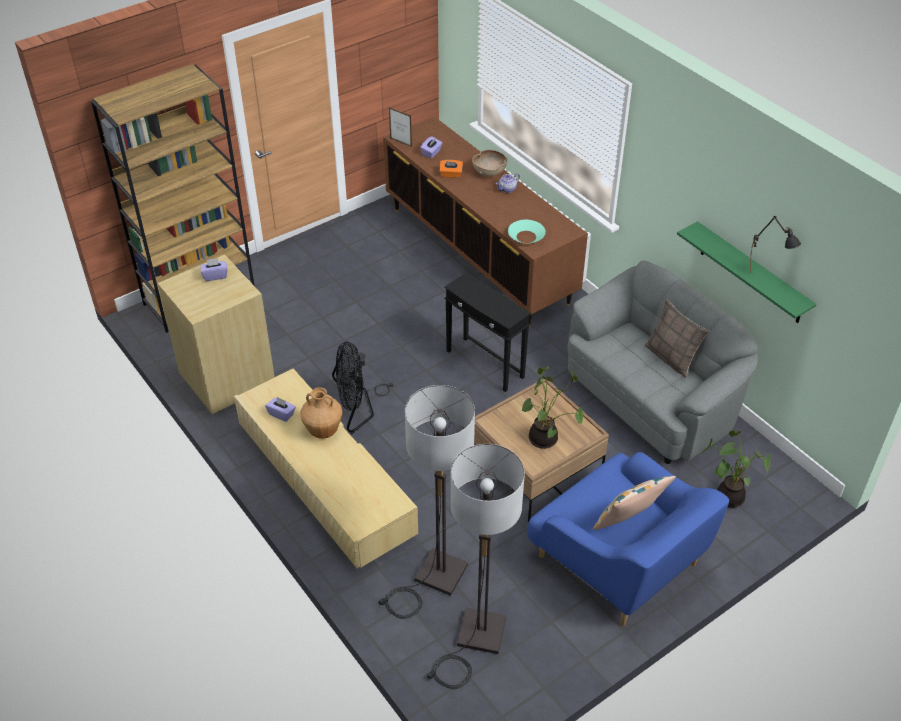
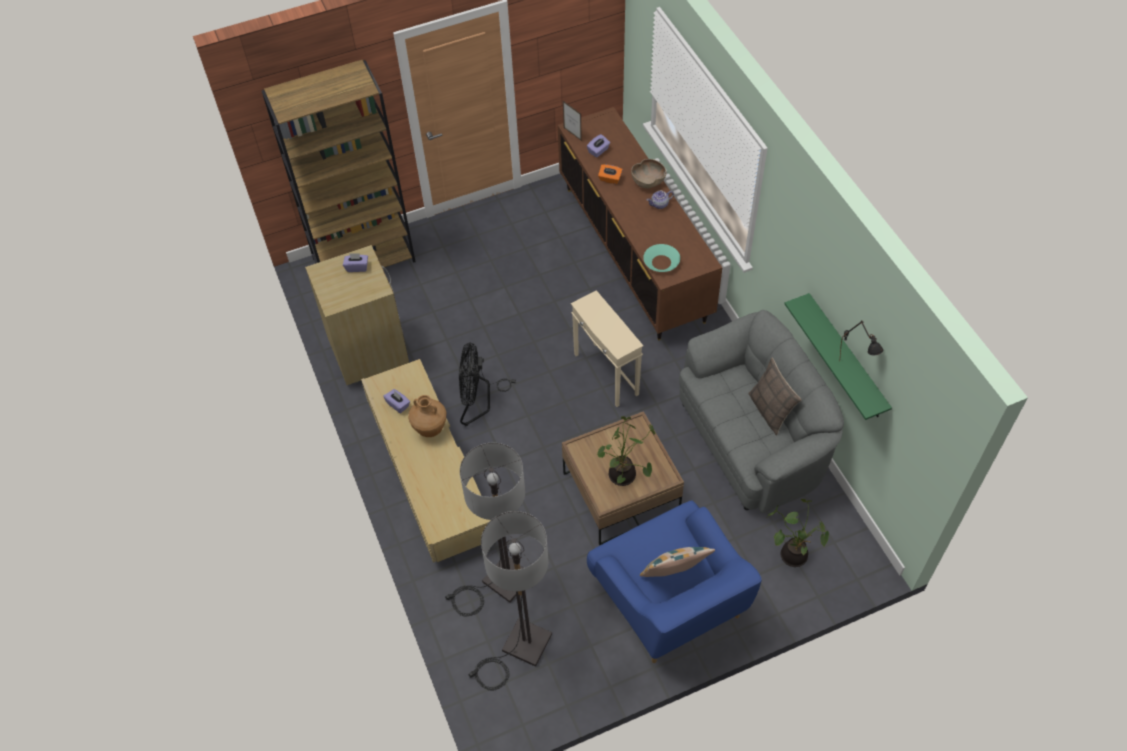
camera: 15 degrees right, 10 degrees up
(485, 364) = (605, 374): black side table -> beige side table

